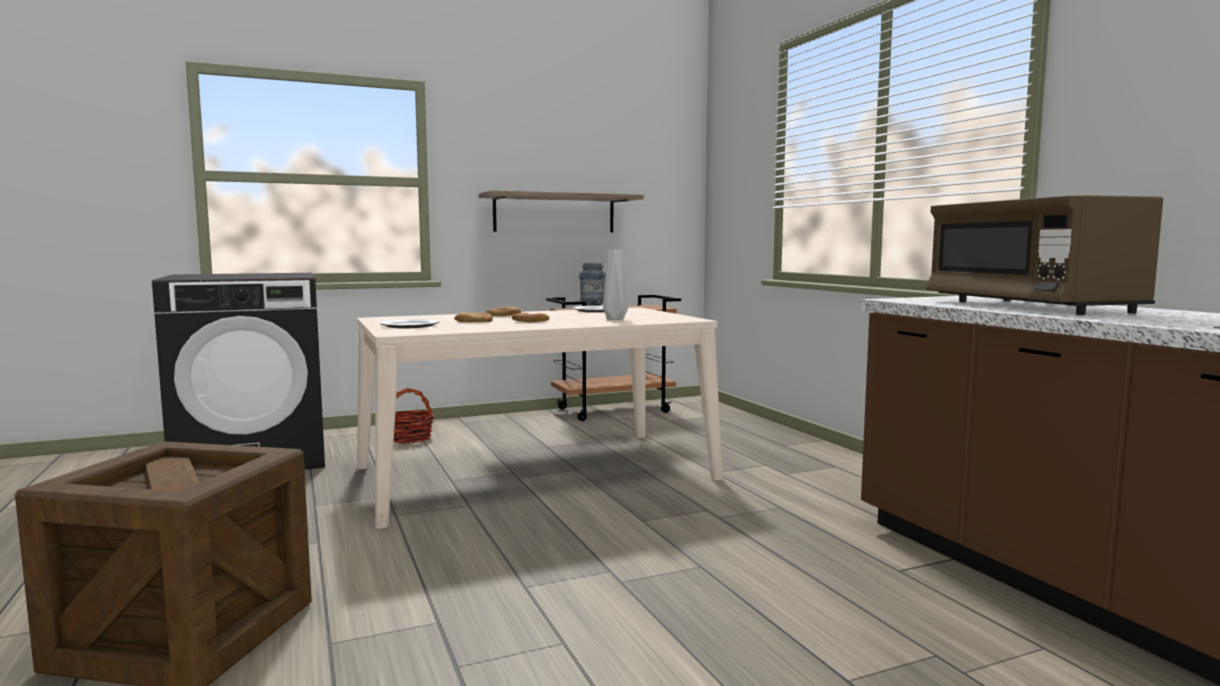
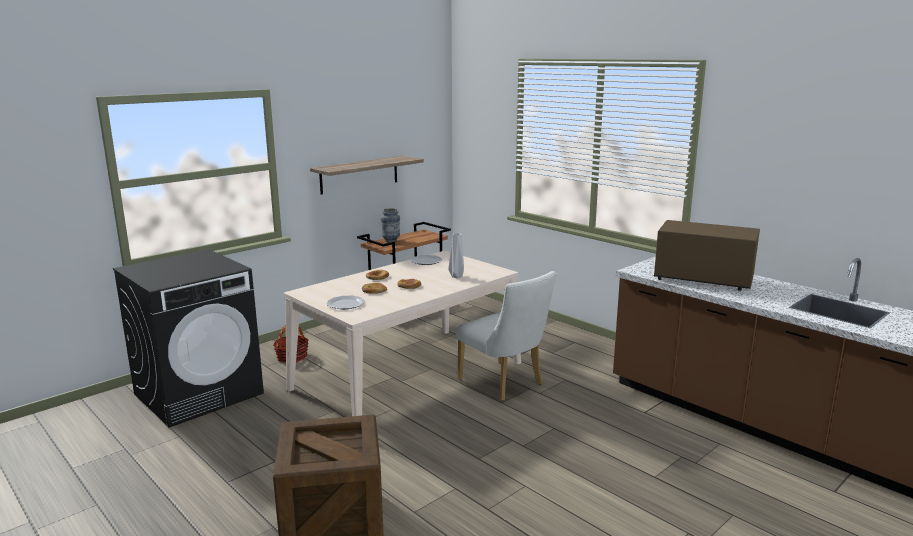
camera: 20 degrees left, 10 degrees up
(671, 499) = (505, 383): none -> white chair
(1029, 306) = (703, 279): brown microwave -> brown microwave turned 150 degrees clockwise

